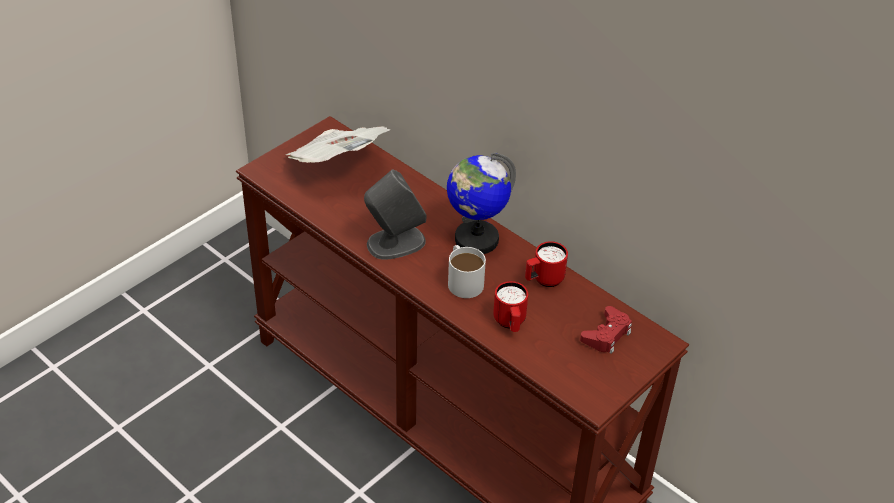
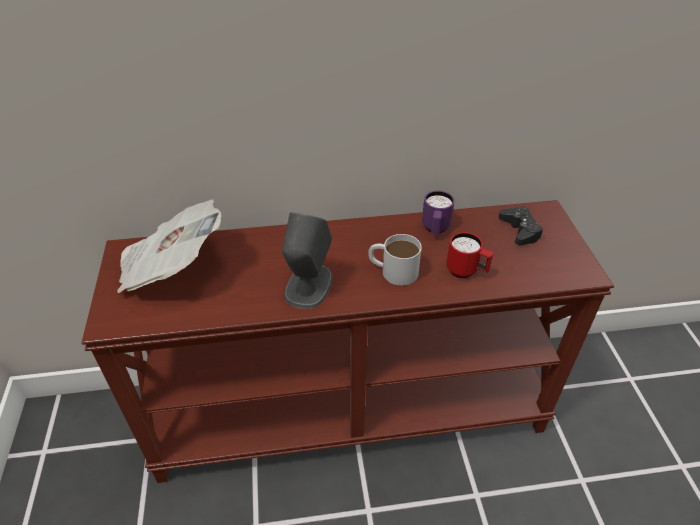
camera: 50 degrees left, 0 degrees up
(476, 239) = (354, 239): globe -> none
(543, 280) = (435, 229): red mug -> purple mug
(606, 335) = (520, 230): red game controller -> black game controller

